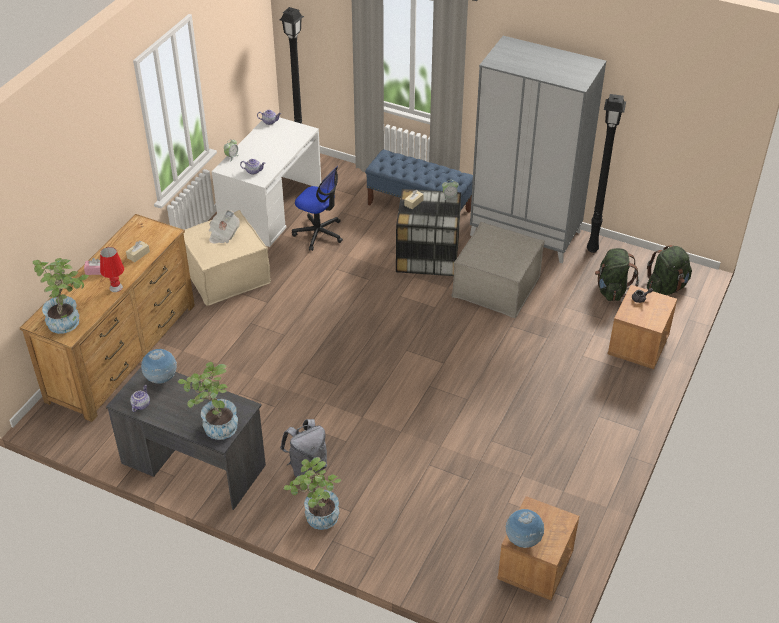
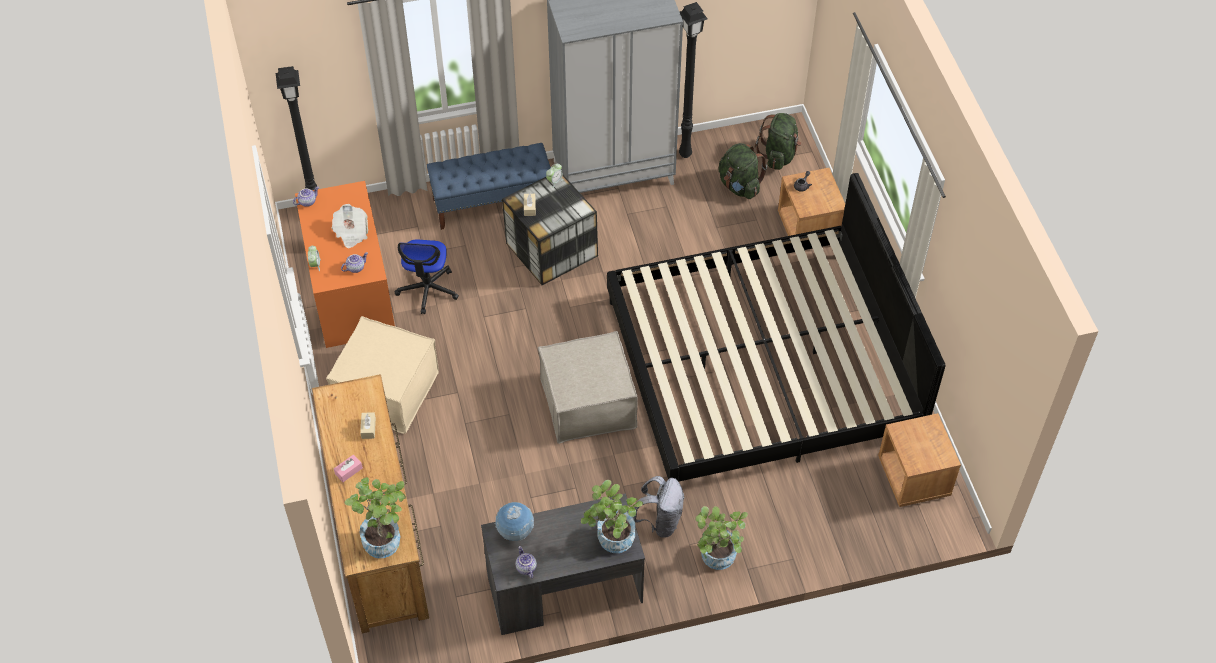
camera: 40 degrees left, 10 degrees up
(115, 287) = (388, 475): red table lamp -> none
(223, 234) = (378, 352): newspaper -> newspaper (351, 233)
(271, 208) = (350, 291): white desk -> orange desk
(319, 233) = (427, 289): office chair -> office chair turned 105 degrees clockwise
(496, 286) = (642, 243): beige ottoman -> beige ottoman (588, 403)
(497, 414) = (761, 366): none -> bed
(523, 541) = (920, 462): globe -> none

